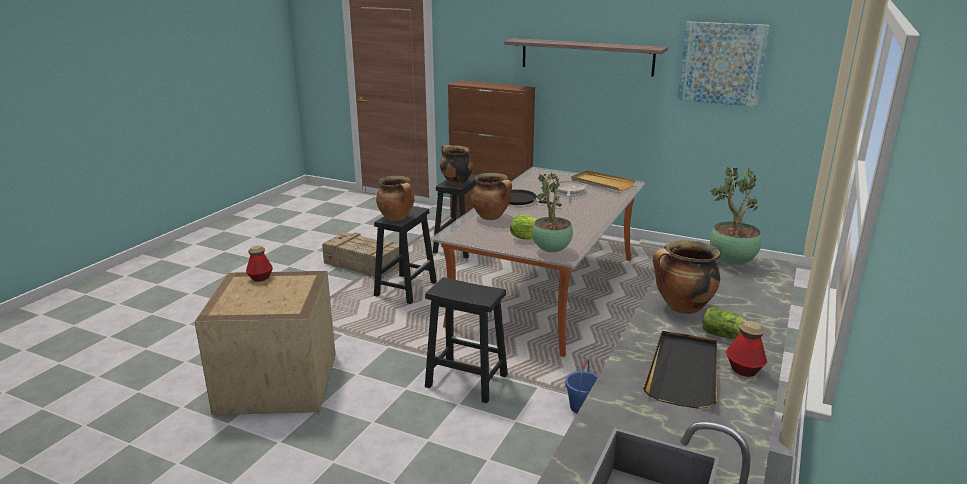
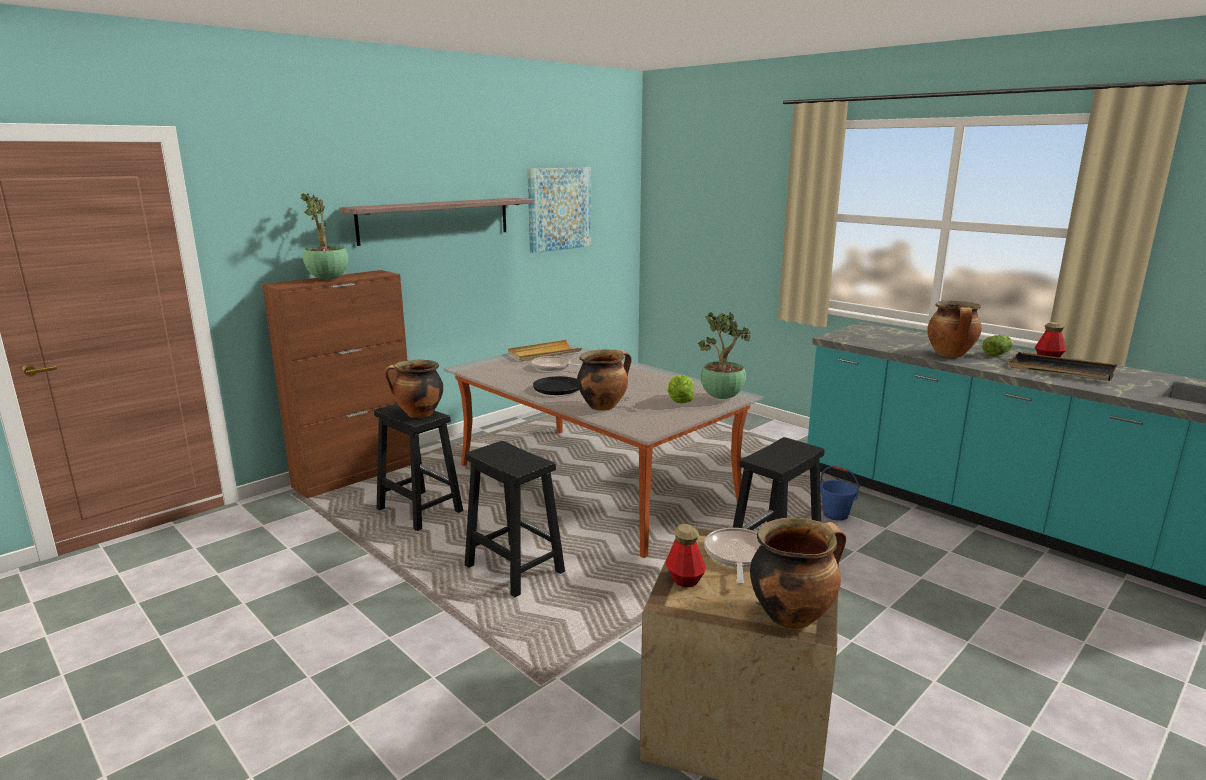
camera: 70 degrees left, 5 degrees down
(290, 289) = (737, 556): none -> frying pan
(363, 265) = (394, 594): crate -> none
(397, 218) = (522, 461): cooking pot -> cooking pot (792, 615)
(731, 262) = (860, 333): potted plant -> potted plant (328, 279)

